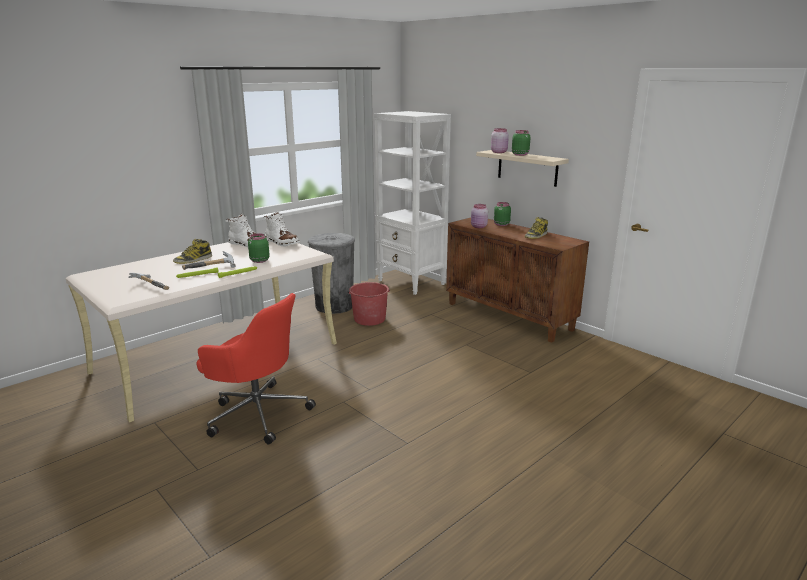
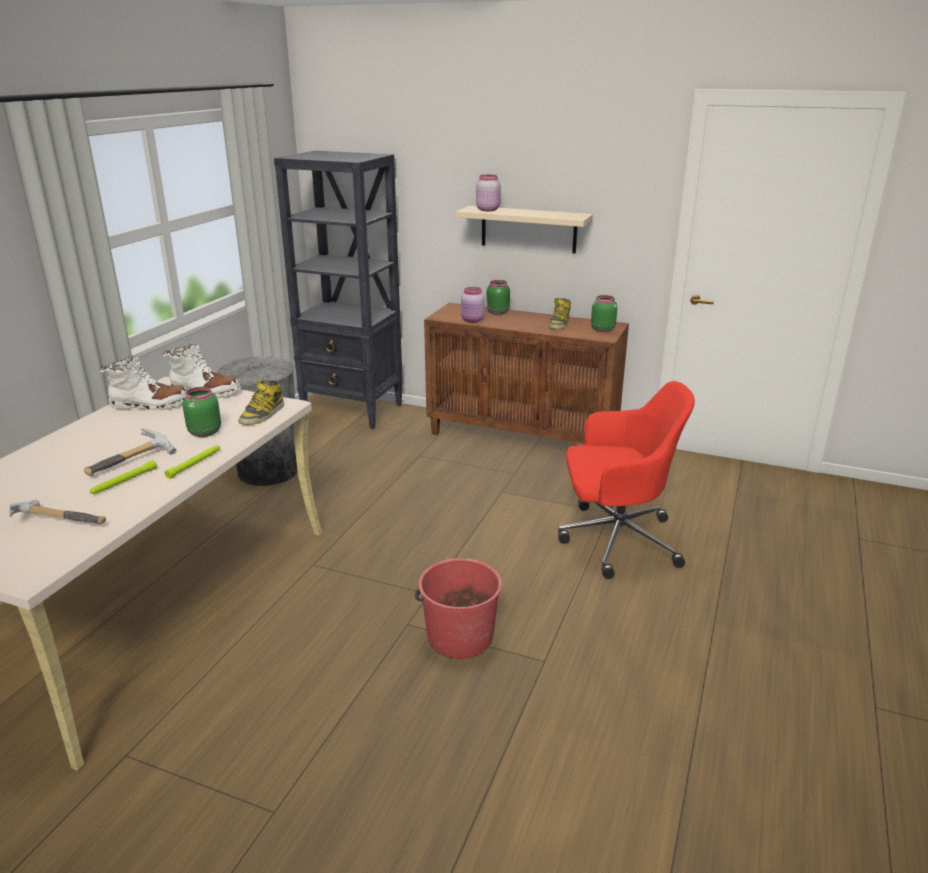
camera: 25 degrees left, 5 degrees up
(193, 260) = (81, 453): boot -> boot (262, 415)
(257, 413) = (292, 682): red office chair -> red office chair (615, 540)
(369, 319) = (339, 481): red bucket -> red bucket (459, 636)
(411, 282) = (353, 411): white bookcase -> black bookcase
(520, 154) = (522, 212): green jar -> green jar (602, 329)

